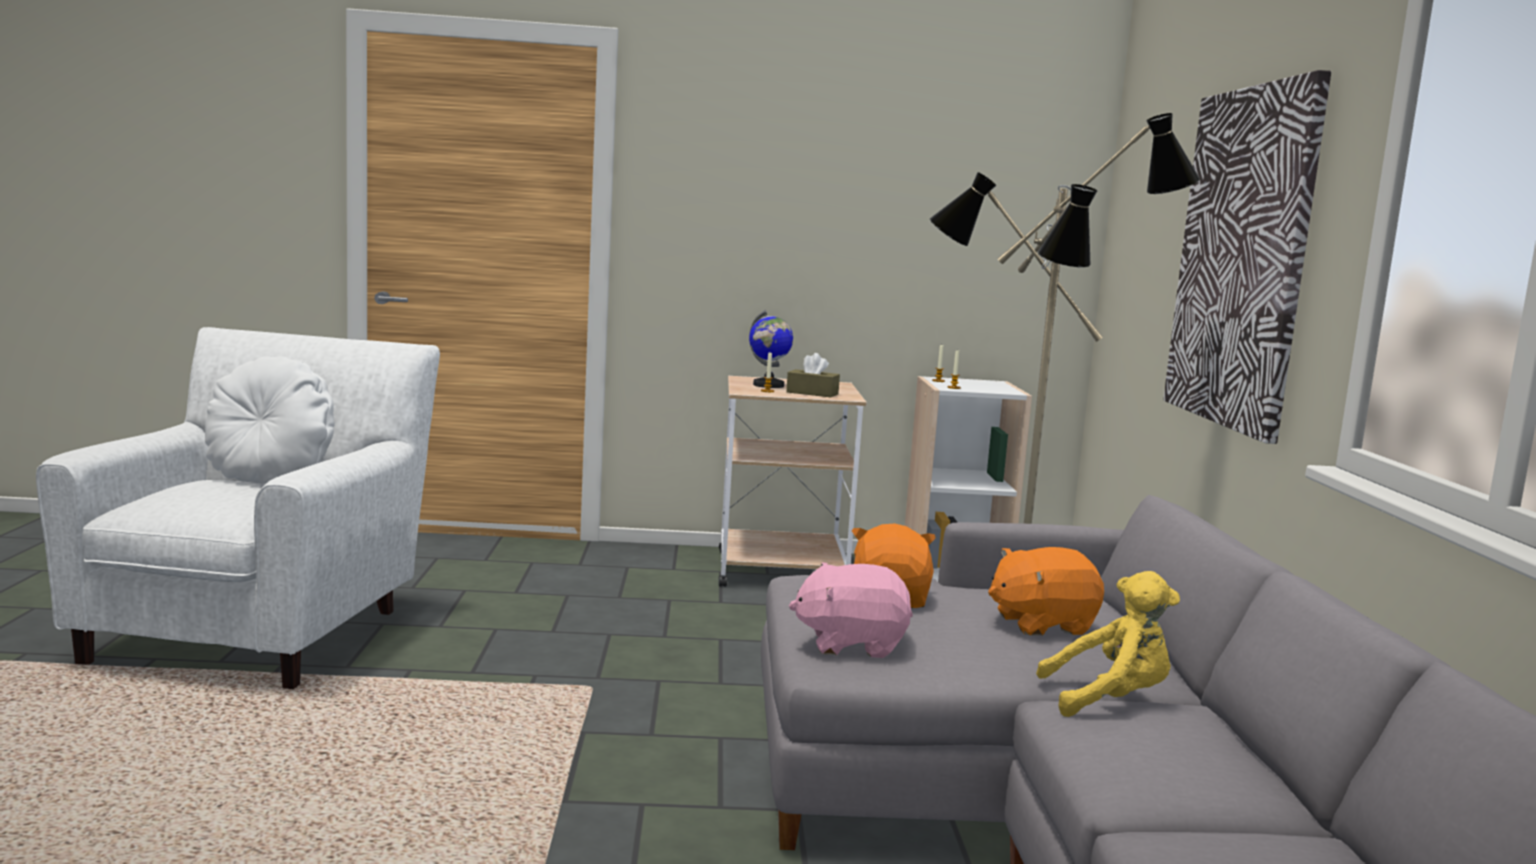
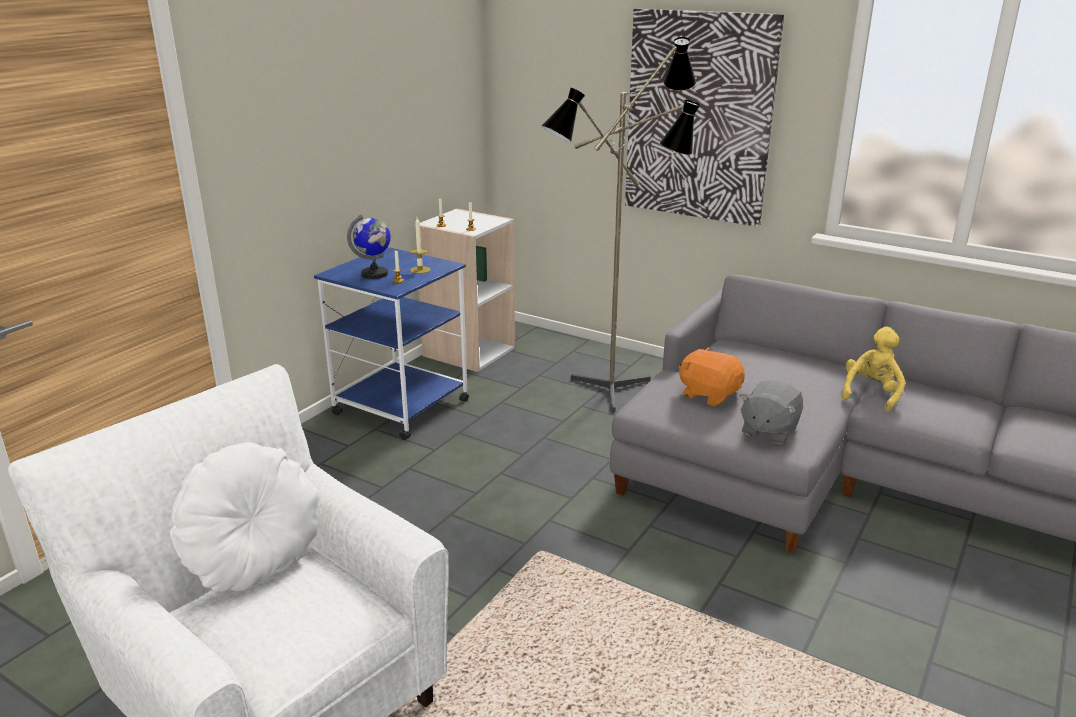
camera: 55 degrees left, 15 degrees up
(783, 571) = (402, 406): beige cart -> blue cart
(812, 393) = (420, 270): brown tissue box -> candle
(851, 644) = (768, 430): pink plush toy -> grey plush toy
(1041, 624) = (779, 370): orange plush toy -> none

